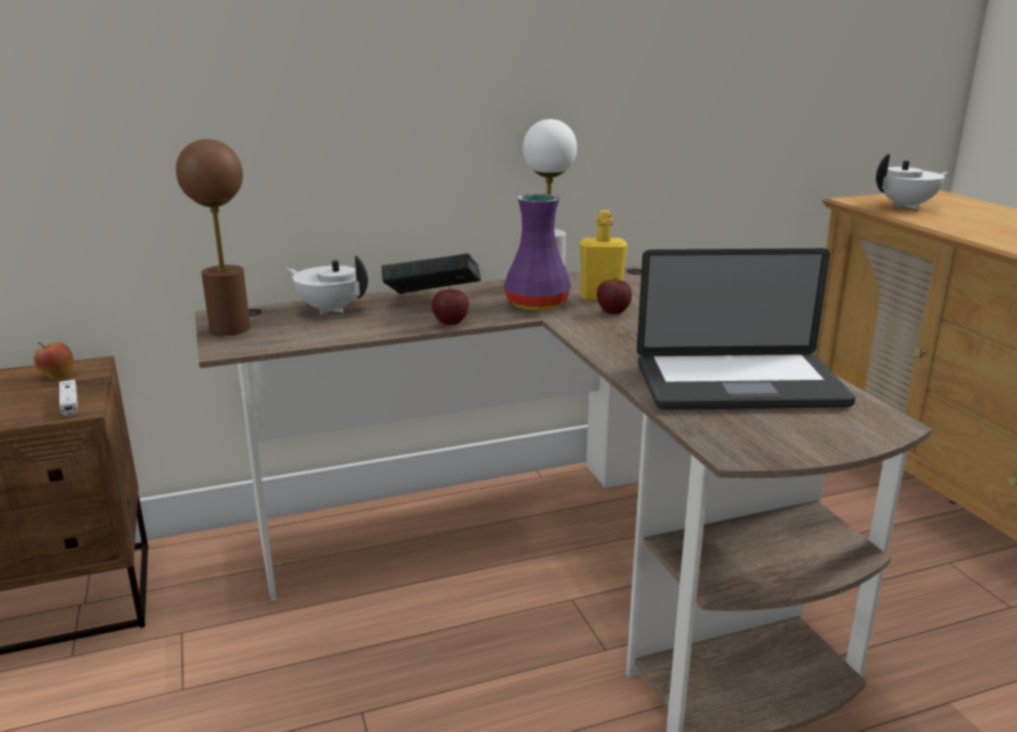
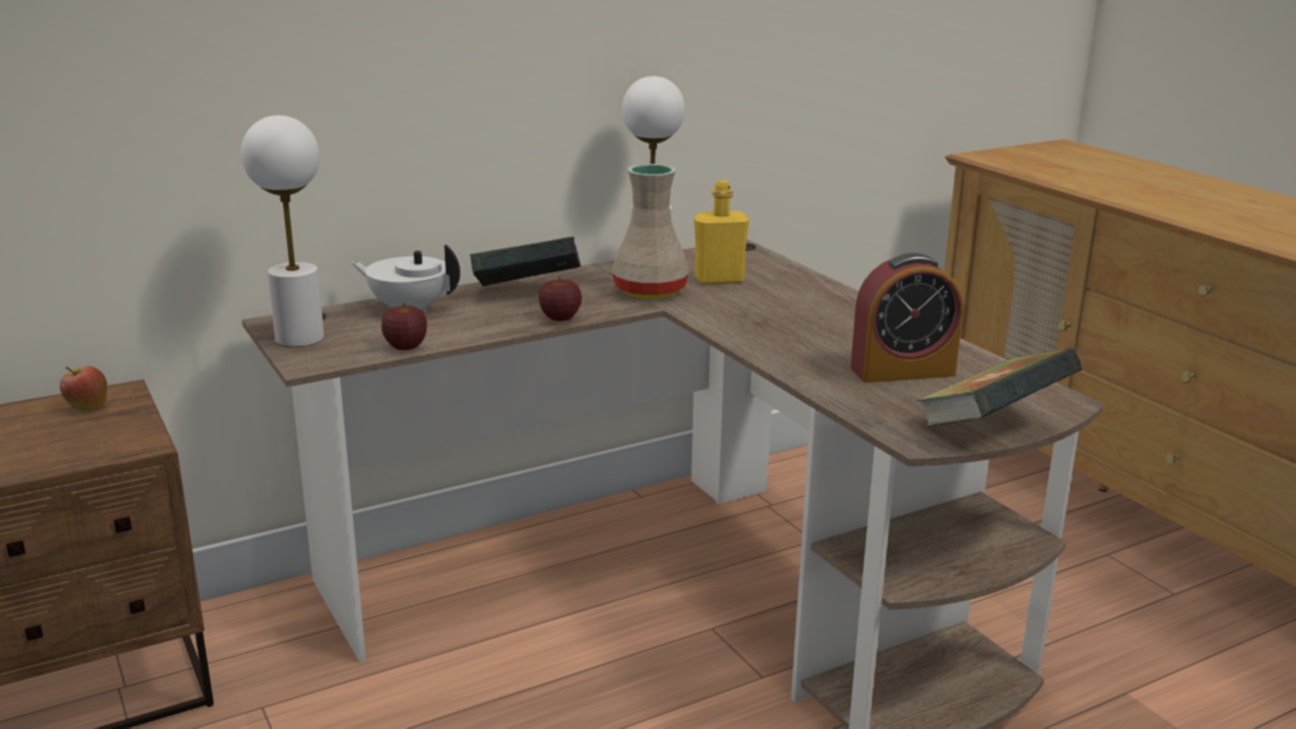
camera: 10 degrees left, 0 degrees up
(69, 403) = (124, 439): white game controller -> none
(229, 329) = (299, 338): brown table lamp -> white table lamp
(535, 304) = (648, 291): purple vase -> beige vase
(613, 312) = (739, 297): apple -> apple (405, 347)
(739, 385) = (902, 371): laptop -> alarm clock
(811, 444) = (992, 427): none -> book
(907, 206) = (1039, 161): white teapot -> none

